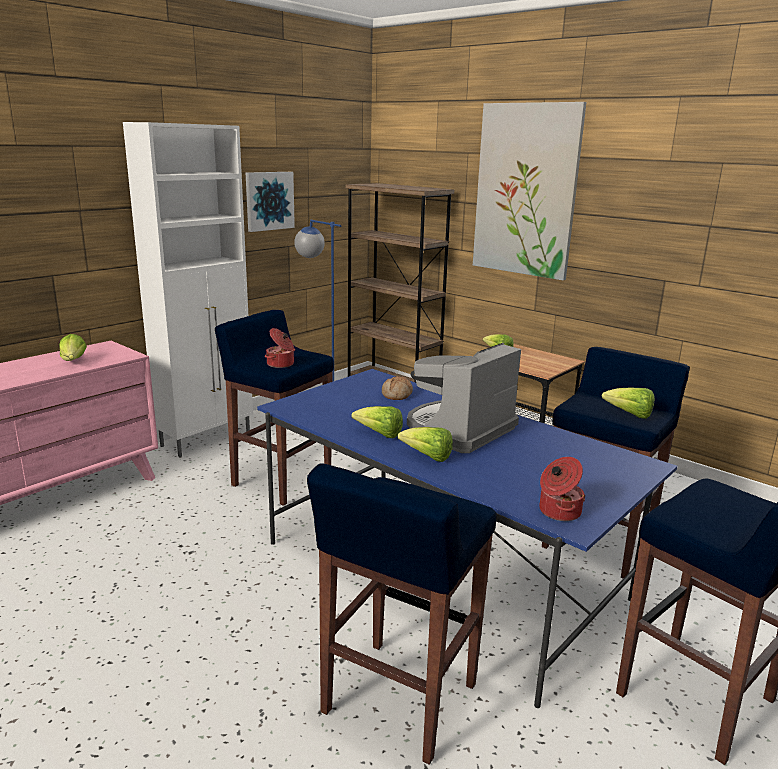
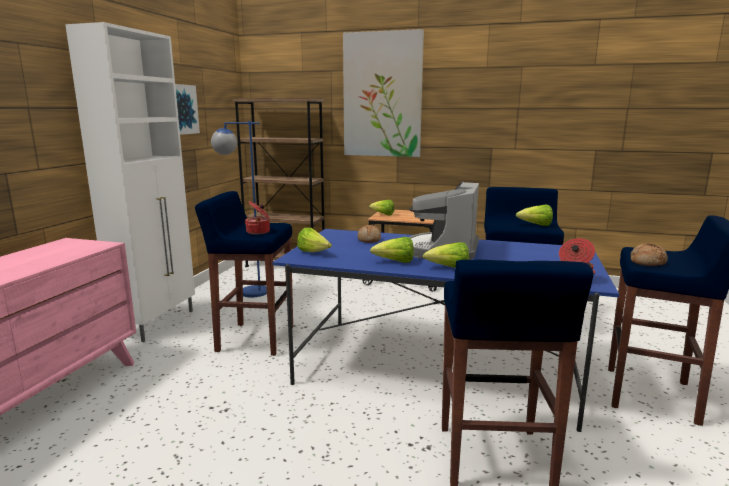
camera: 25 degrees left, 5 degrees down
(73, 361) = (49, 256): lettuce -> lettuce (313, 252)
(687, 511) = (647, 262): none -> bread

